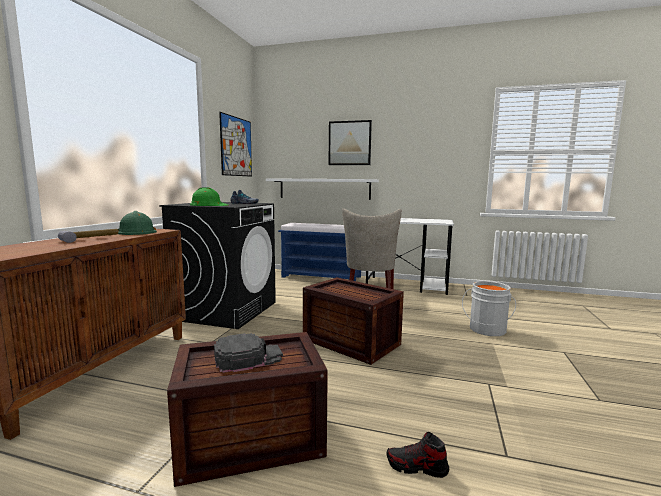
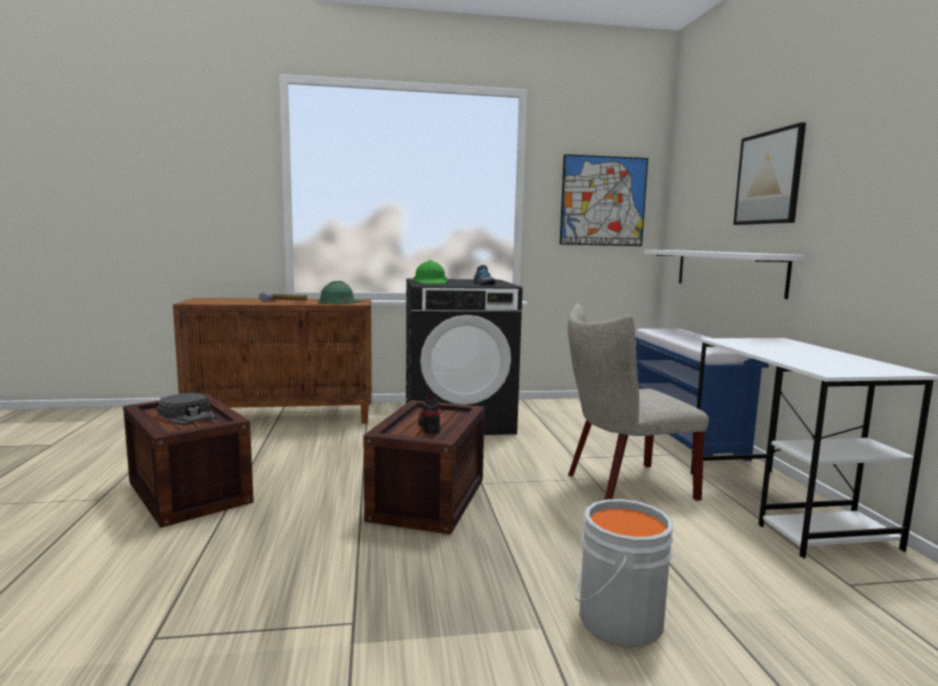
camera: 65 degrees right, 0 degrees up
(417, 467) = (139, 575): shoe -> shoe (429, 426)

